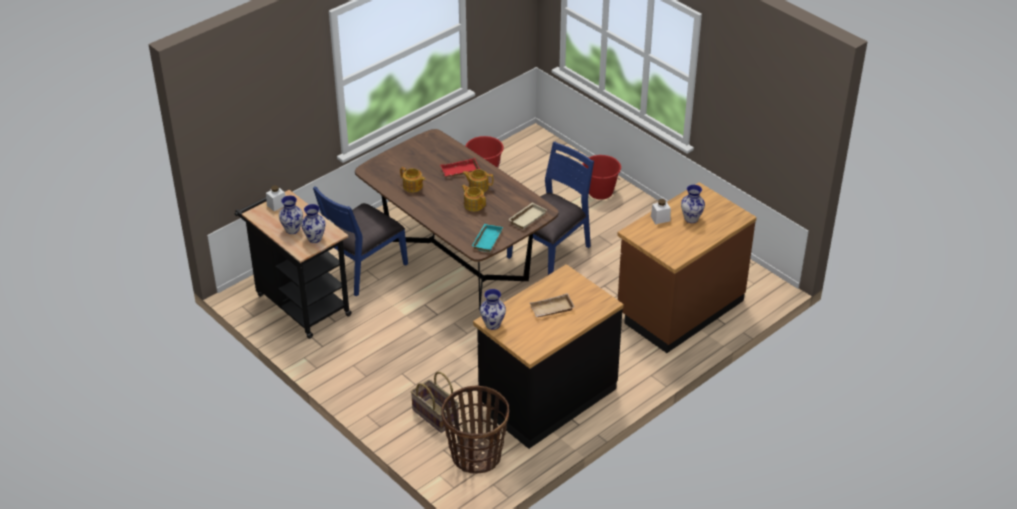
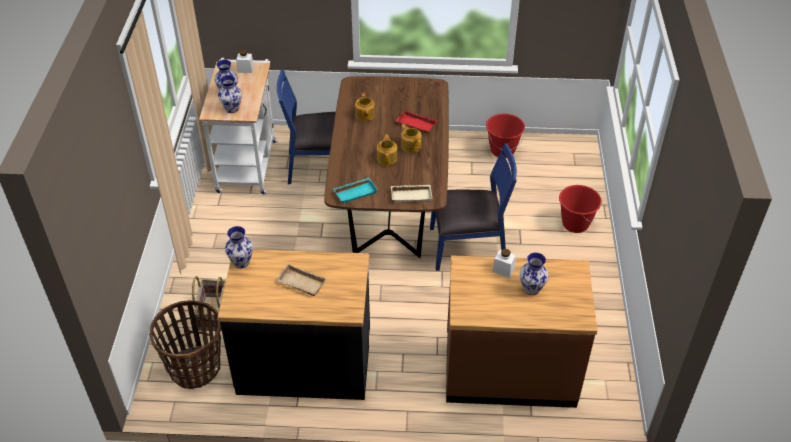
camera: 45 degrees right, 5 degrees up
(299, 302) = (247, 163): black cart -> white cart

